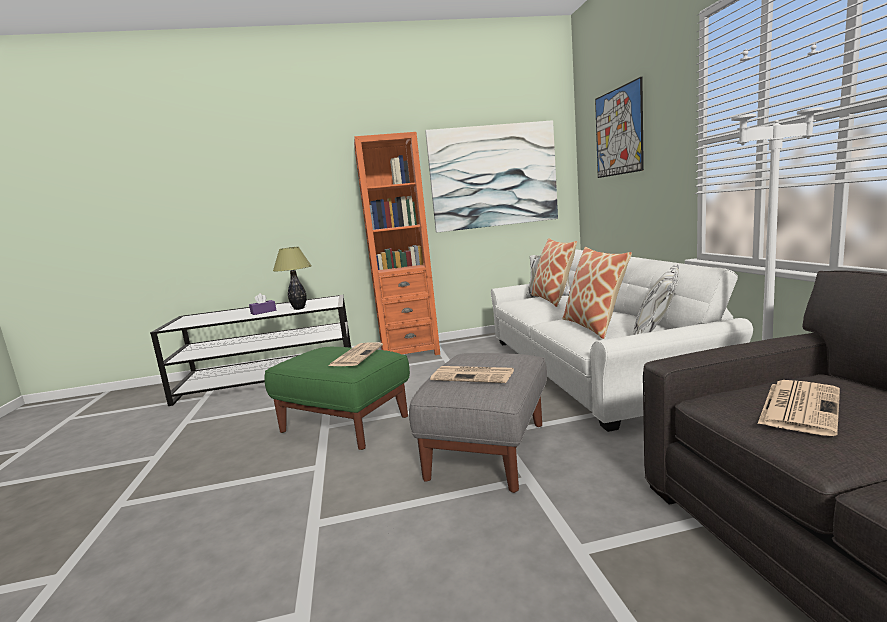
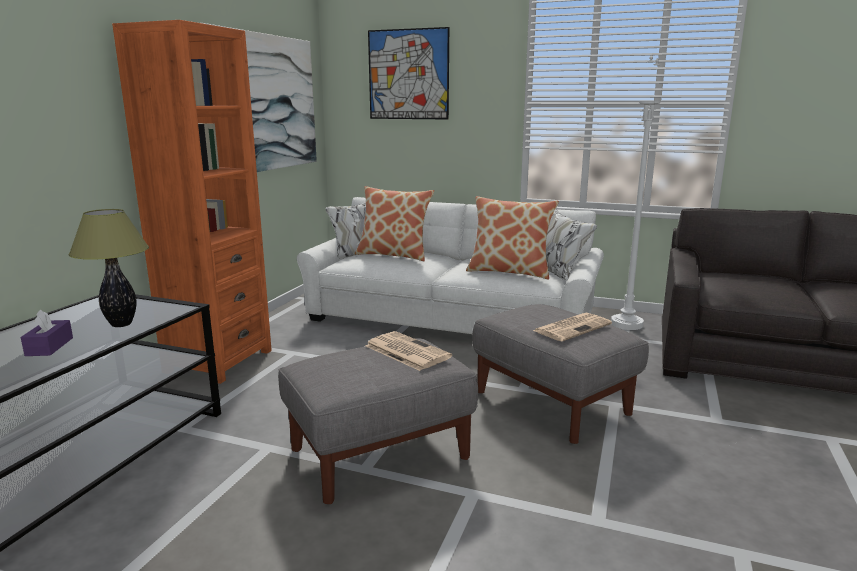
camera: 60 degrees left, 5 degrees up
(345, 424) = (380, 454): green ottoman -> grey ottoman
(799, 407) = (752, 288): newspaper -> none

